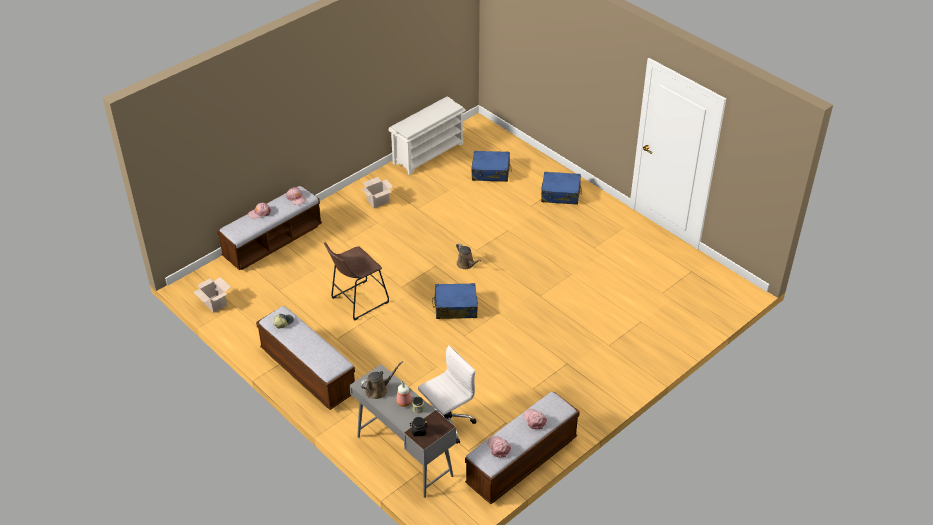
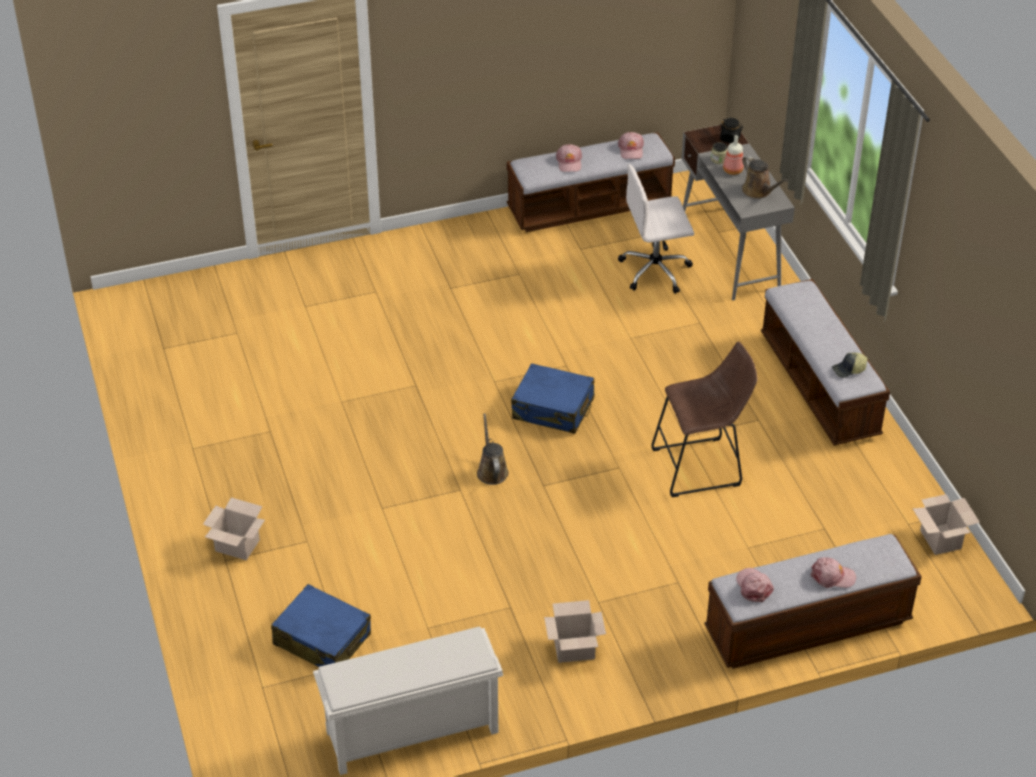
camera: 155 degrees left, 0 degrees up
(378, 390) = (758, 191): brown watering can -> brown watering can turned 120 degrees counterclockwise
(560, 194) = (236, 546): blue suitcase -> cardboard box

